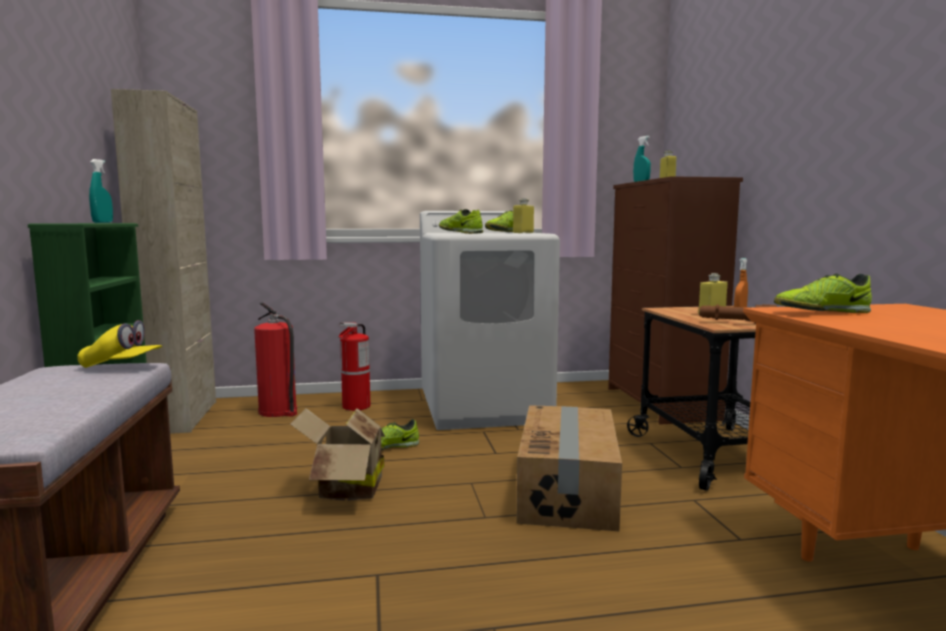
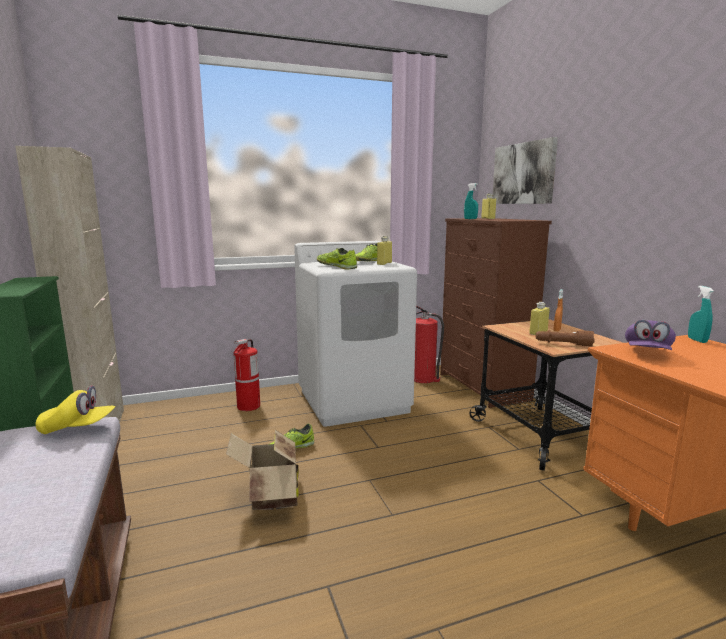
camera: 10 degrees left, 5 degrees up
(102, 222) = (29, 282): turquoise spray bottle -> turquoise spray bottle (697, 340)
(278, 411) = (183, 416): fire extinguisher -> fire extinguisher (423, 379)
(569, 490) = (446, 480): cardboard box -> none
(712, 123) = (523, 173): none -> picture
(821, 312) = (647, 353): shoe -> purple cap

